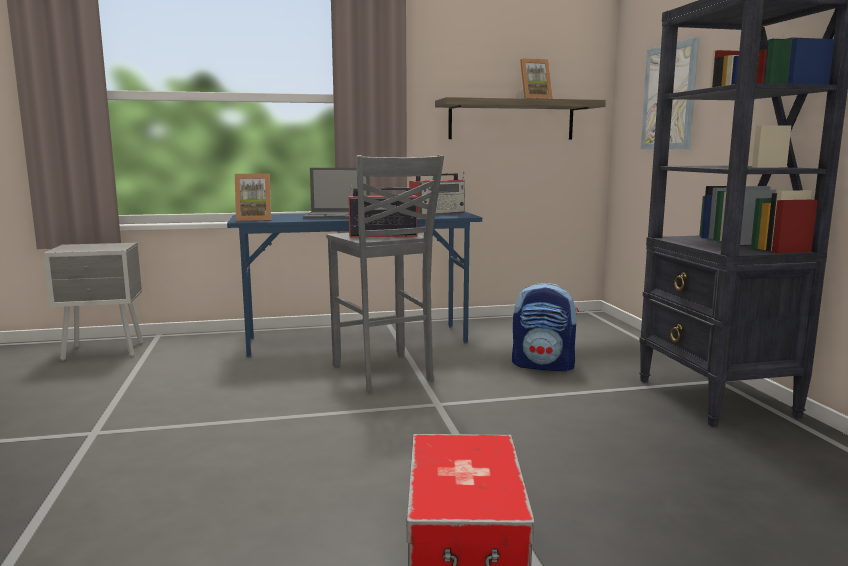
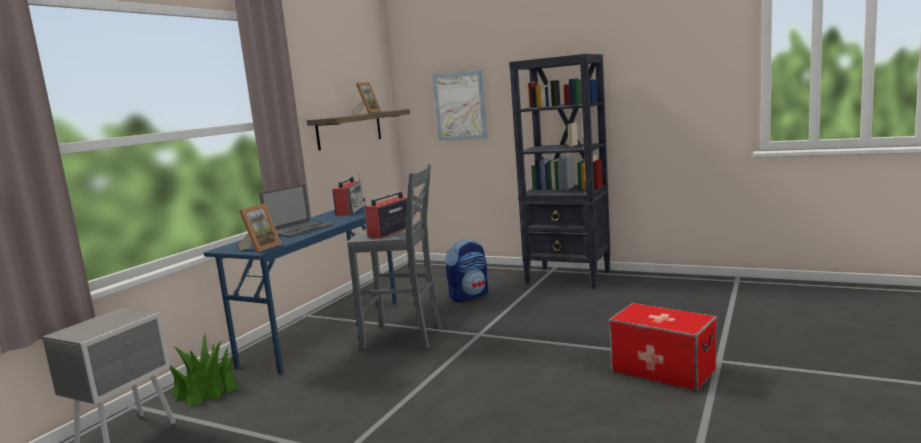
camera: 50 degrees left, 0 degrees up
(199, 344) = (206, 390): none -> potted plant

